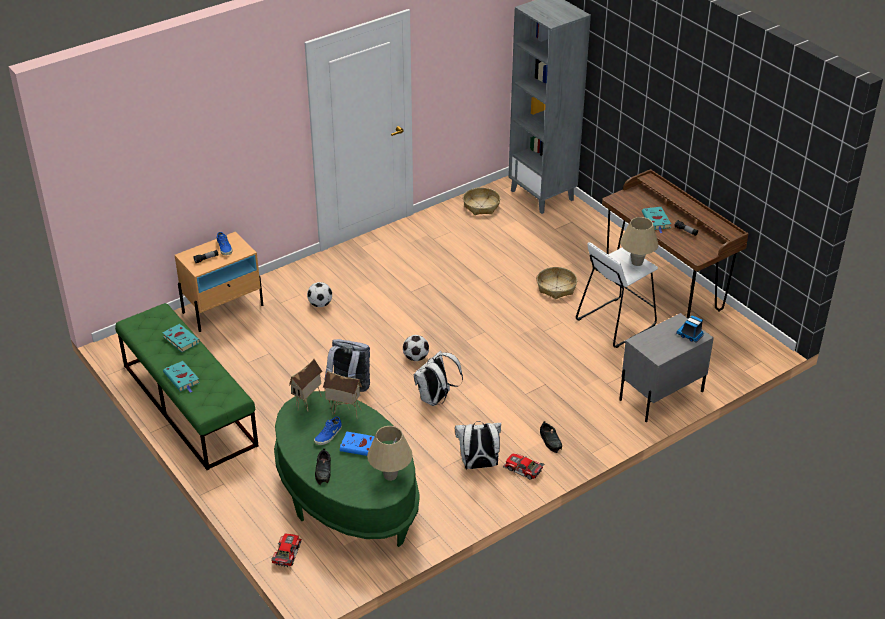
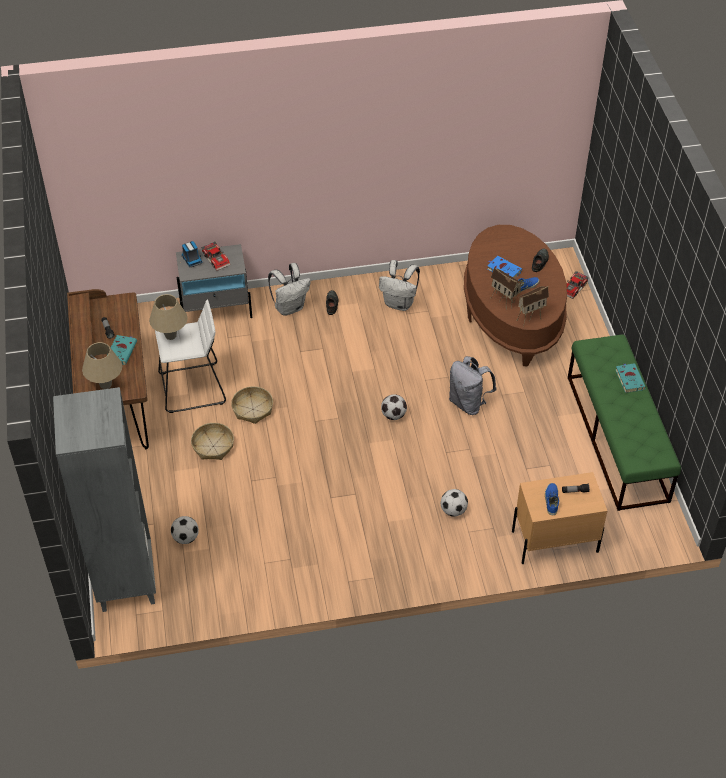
camera: 155 degrees left, 10 degrees up
(180, 339) = (621, 421): turquoise book -> none
(346, 495) = (512, 314): green coffee table -> brown coffee table
(390, 475) = (492, 243): beige table lamp -> beige table lamp (105, 384)
(436, 399) = (399, 369): white backpack -> white backpack (290, 307)
(481, 206) = (205, 590): basket -> basket (252, 409)
(522, 470) = (369, 289): toy car -> toy car (217, 259)
(523, 228) = (185, 538): none -> football

